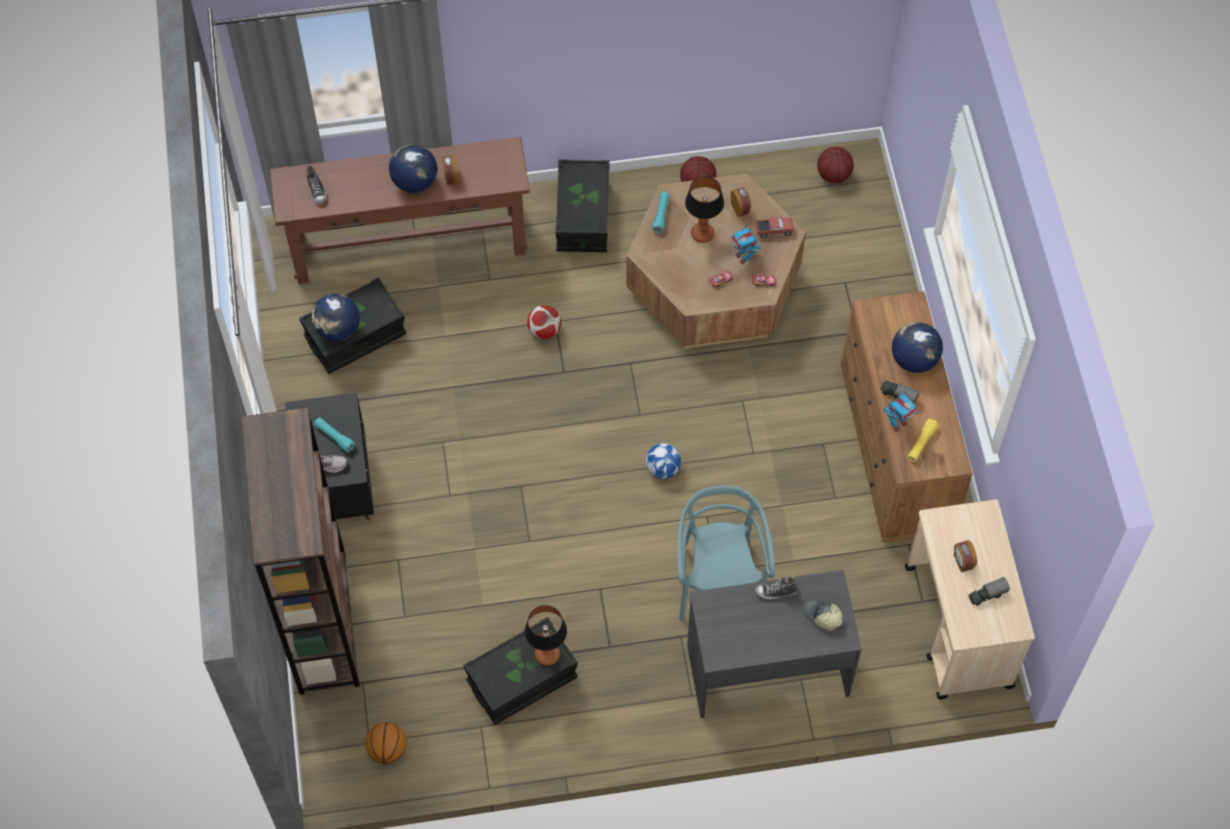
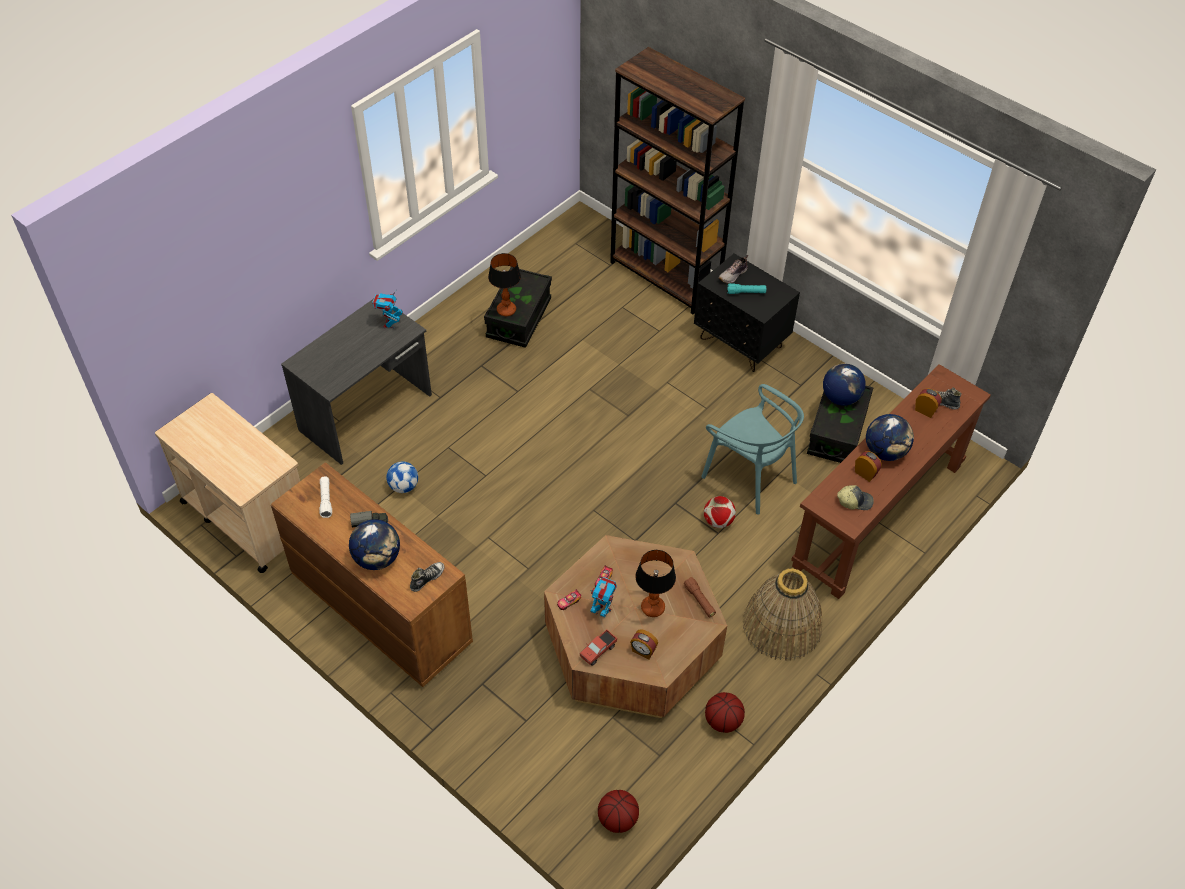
camera: 140 degrees right, 10 degrees down
(387, 750) = (561, 246): basketball -> none
(583, 217) = (782, 626): black storage box -> basket
(661, 215) = (699, 600): turquoise flashlight -> brown flashlight
(663, 469) = (543, 485): football -> football (403, 486)
(719, 582) = (441, 442): turquoise chair -> turquoise chair (750, 477)
(776, 592) = (366, 361): shoe -> shoe (427, 578)
(822, 616) = (322, 366): cap -> cap (854, 501)
(897, 424) = (355, 502): toy robot -> toy robot (389, 324)
(921, 443) = (326, 500): yellow flashlight -> white flashlight
(962, 562) = (240, 448): alarm clock -> alarm clock (925, 410)
(987, 595) = (208, 438): toy truck -> none

